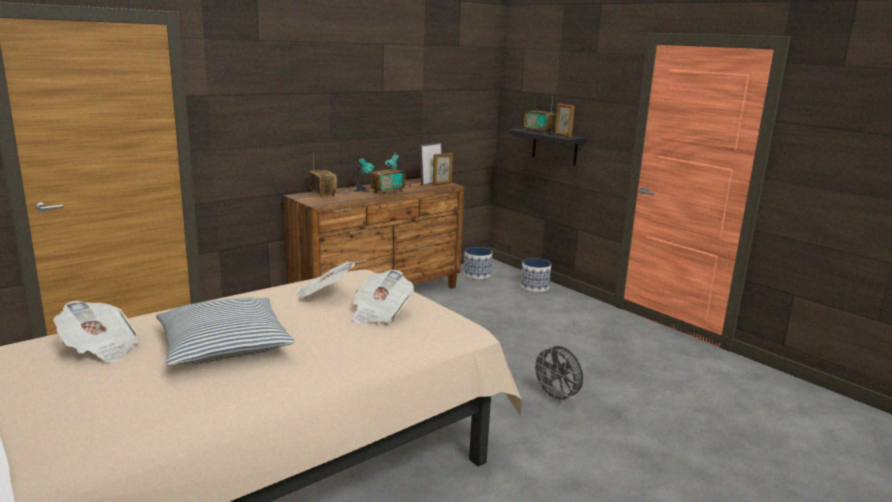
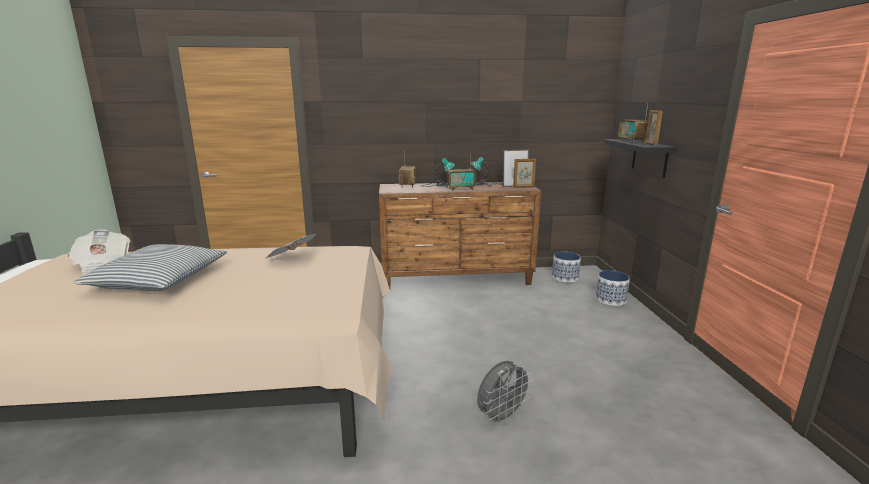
camera: 35 degrees right, 0 degrees up
(380, 313) = (298, 282): newspaper -> none
(556, 398) = (501, 417): grey fan -> grey fan turned 120 degrees counterclockwise

